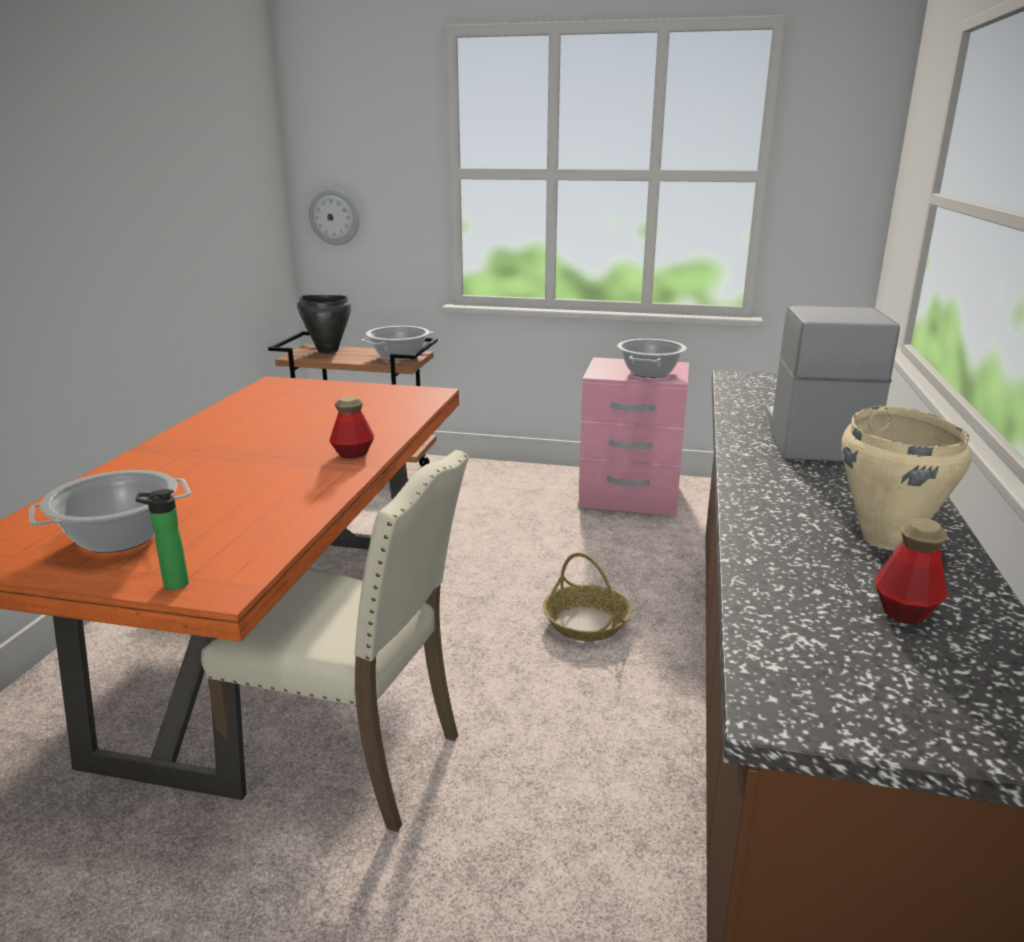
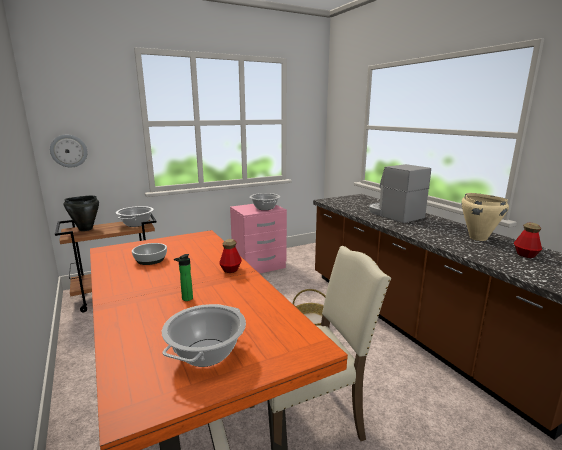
camera: 40 degrees left, 5 degrees down
(172, 585) = (290, 358): bottle -> bottle (186, 299)
(293, 410) = (150, 260): none -> bowl

